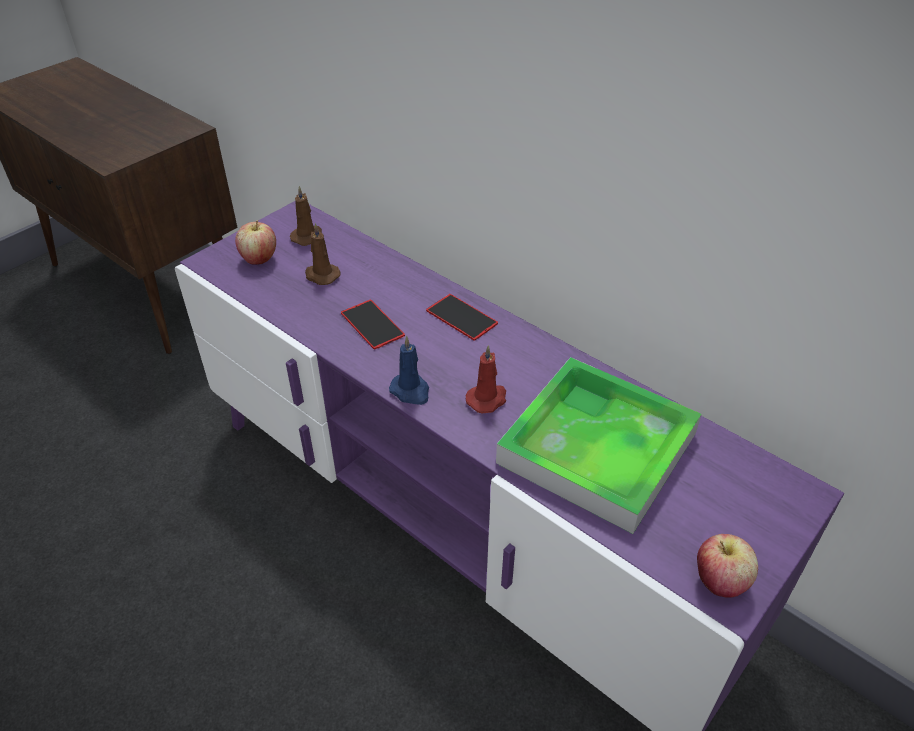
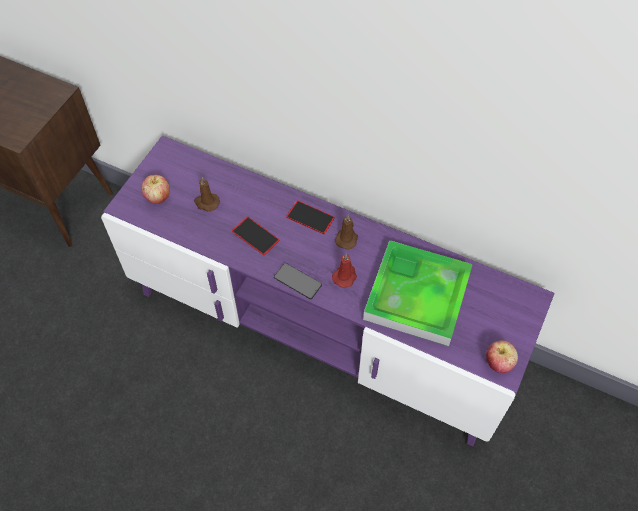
camera: 15 degrees left, 15 degrees up
(308, 236) = (183, 170): brown candle -> brown candle (346, 238)
(411, 391) = (297, 281): blue candle -> phone

